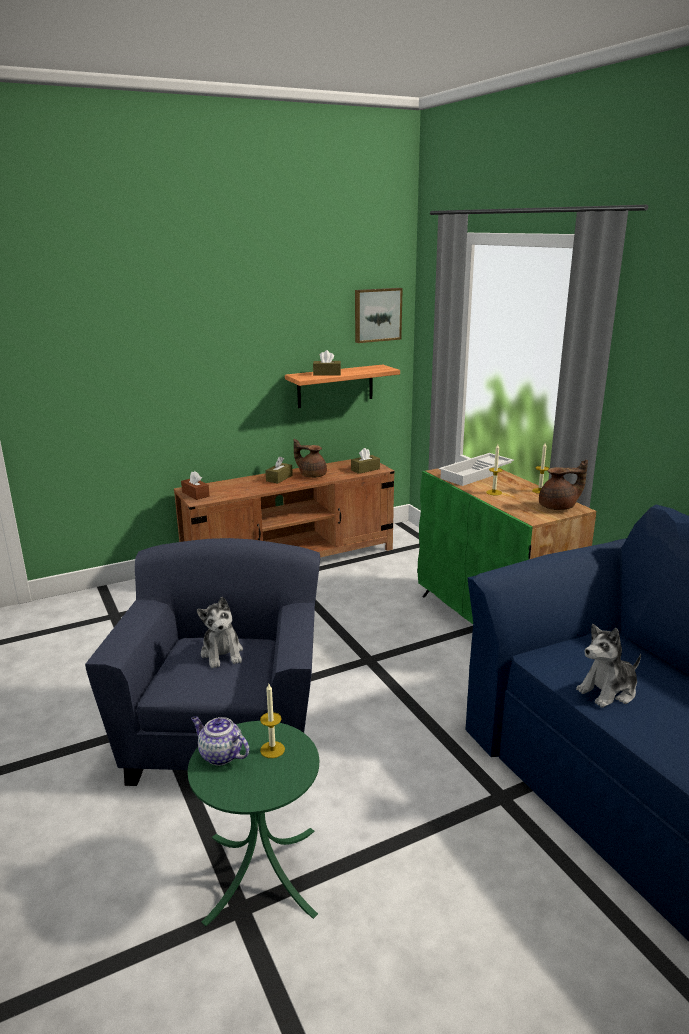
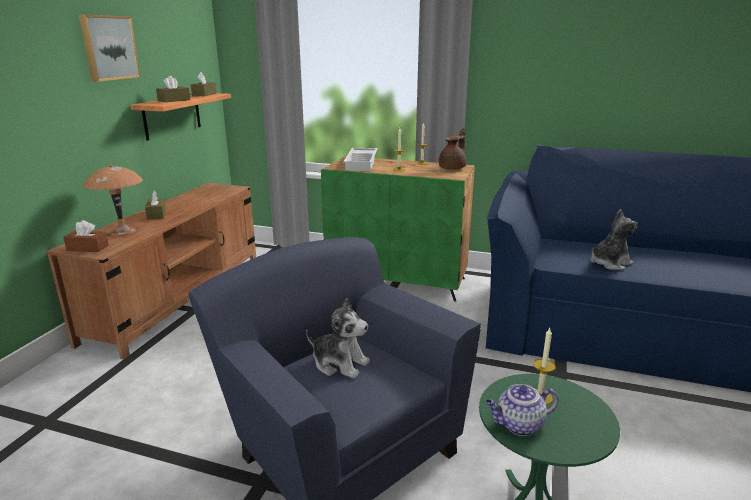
camera: 45 degrees left, 0 degrees up
(235, 487) = (123, 232): none -> brown table lamp
(312, 475) = (184, 205): brown teapot -> none
(365, 469) = (224, 191): brown tissue box -> brown tissue box (204, 94)
(377, 315) = (192, 43): picture -> picture (108, 47)
(608, 691) = (609, 263): plush toy -> plush toy turned 135 degrees counterclockwise

